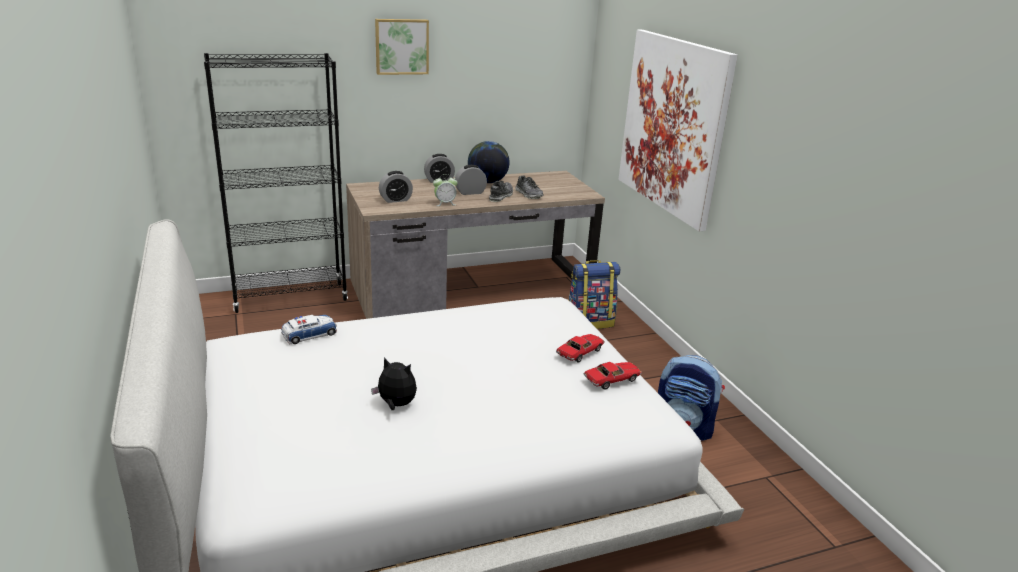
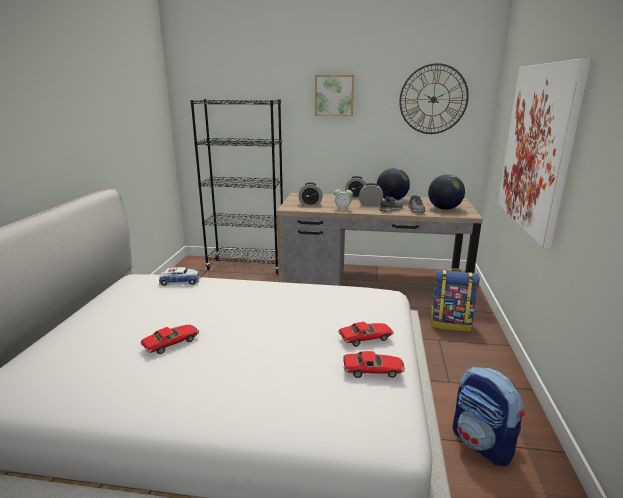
camera: 30 degrees right, 5 degrees down
(396, 405) = (171, 343): plush toy -> toy car
(524, 51) = (433, 99): none -> wall clock
(556, 188) = (444, 209): none -> globe

